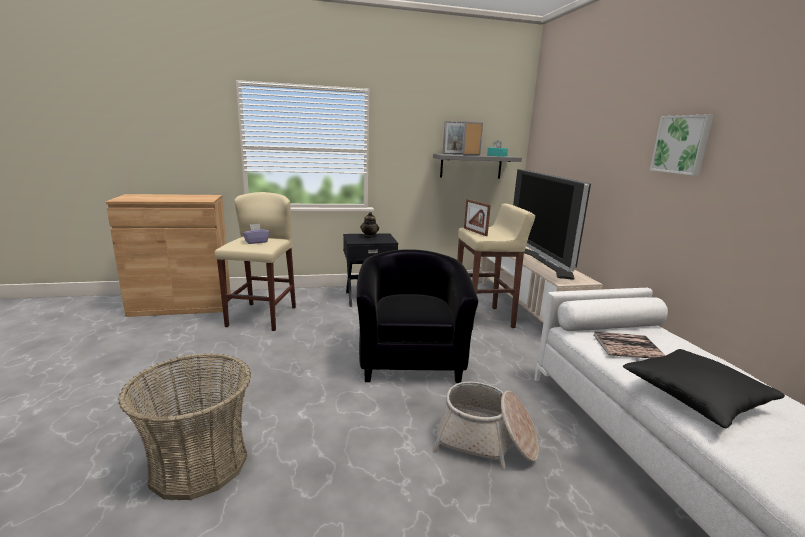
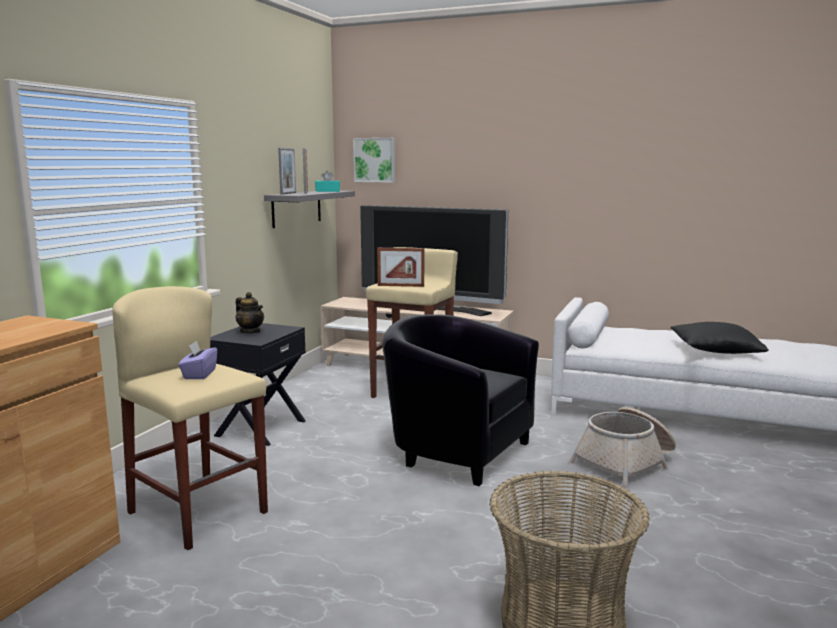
camera: 55 degrees left, 5 degrees down
(627, 347) = (635, 341): book -> none
(682, 144) = (577, 167): picture -> picture (375, 160)

